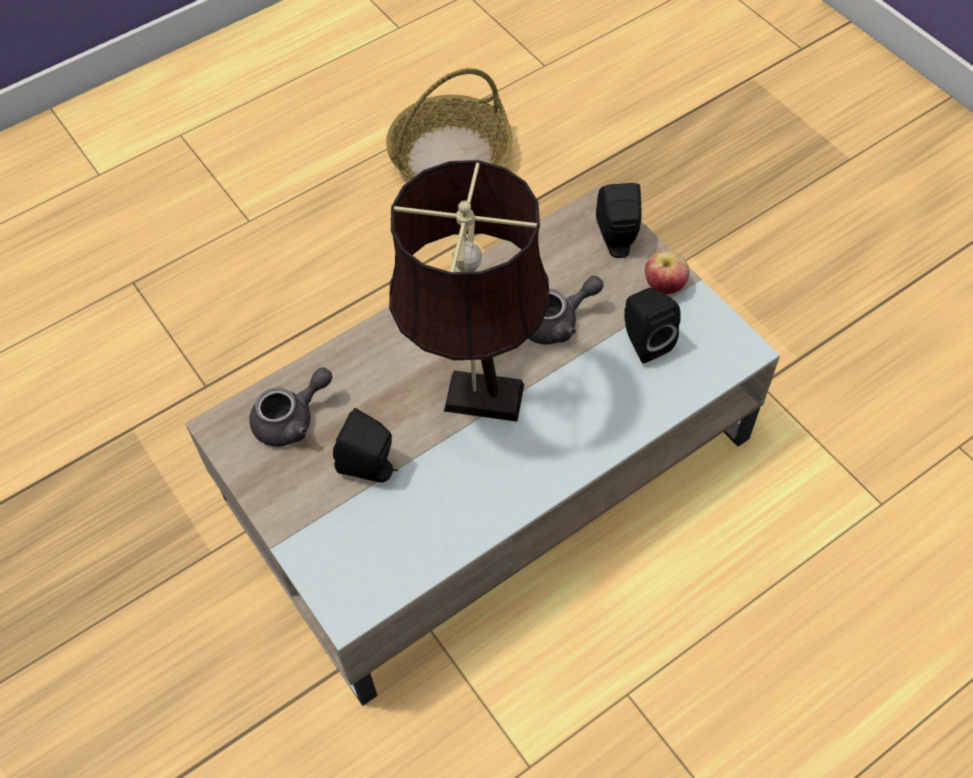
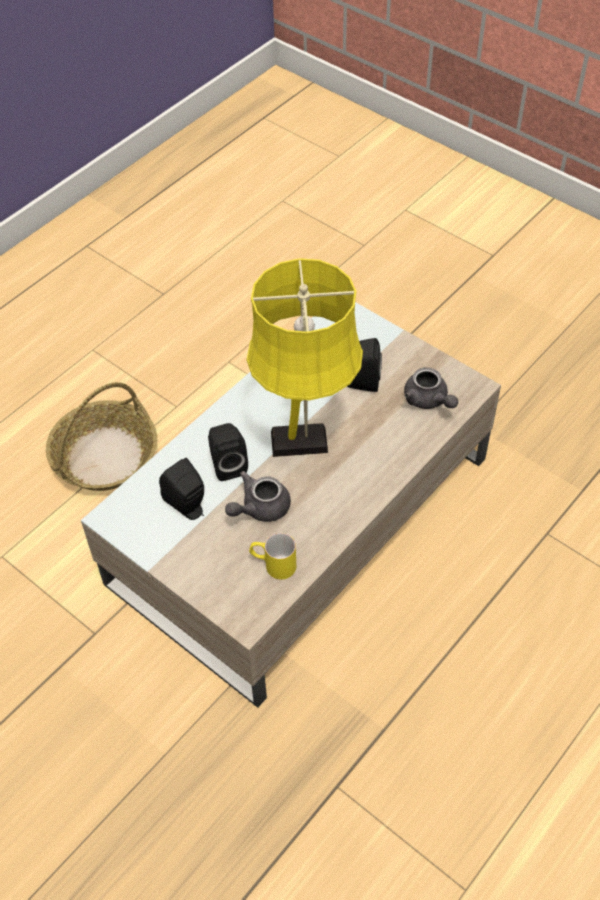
camera: 165 degrees right, 5 degrees down
(292, 420) = (428, 400): grey teapot -> grey teapot turned 75 degrees counterclockwise
(450, 158) = (440, 825): basket -> basket (105, 456)
(475, 396) = (305, 441): brown table lamp -> yellow table lamp
(557, 257) = (273, 564): none -> yellow mug
(617, 242) = (224, 589): black speaker -> black speaker (227, 465)
(664, 285) = (178, 557): apple -> none

